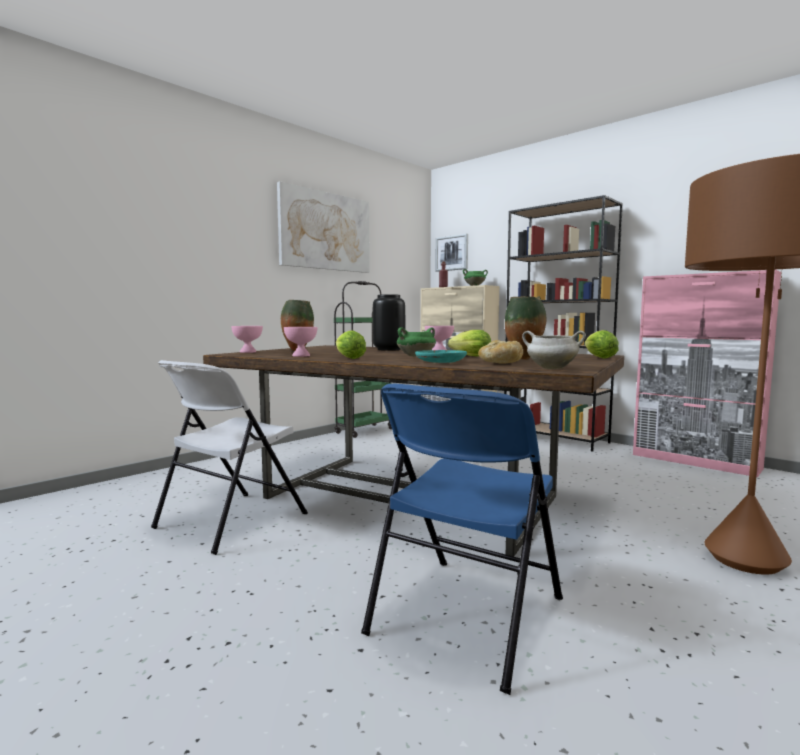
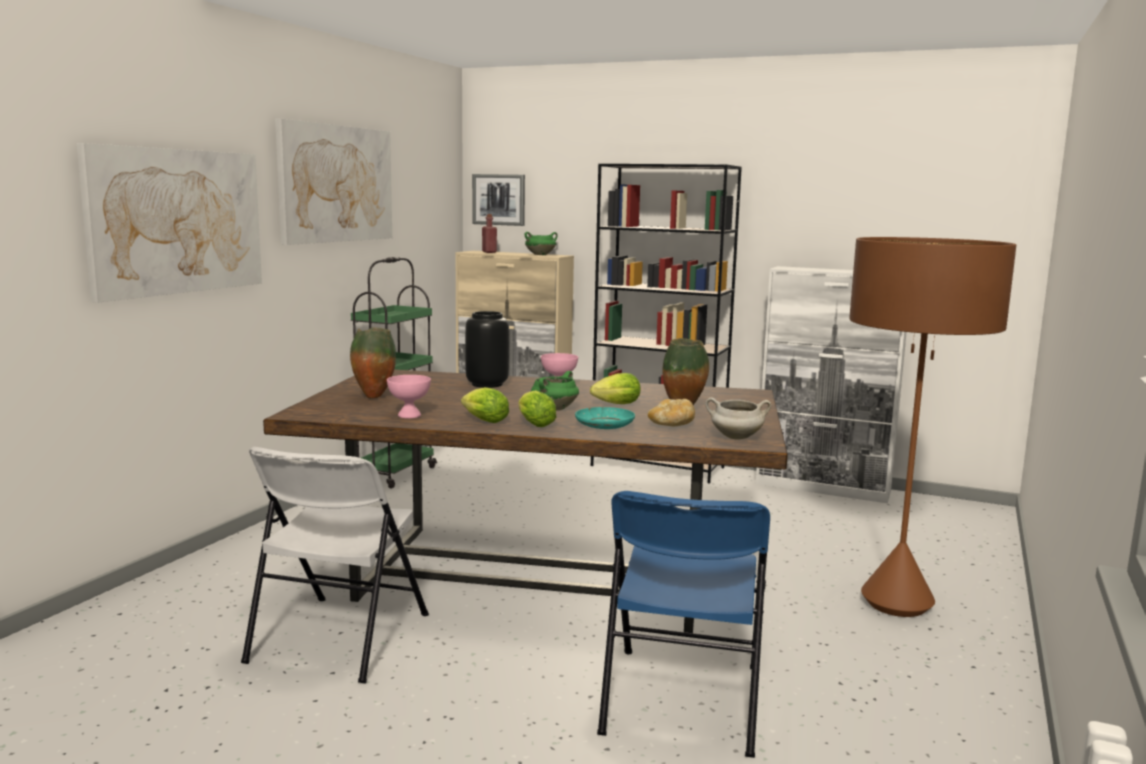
camera: 20 degrees left, 5 degrees up
(195, 238) = (176, 221): none -> picture
(248, 352) = (309, 405): pink bowl -> none
(598, 357) = (753, 400): lettuce -> lettuce (533, 424)
(695, 461) = (823, 488): pink cabinet -> white cabinet

